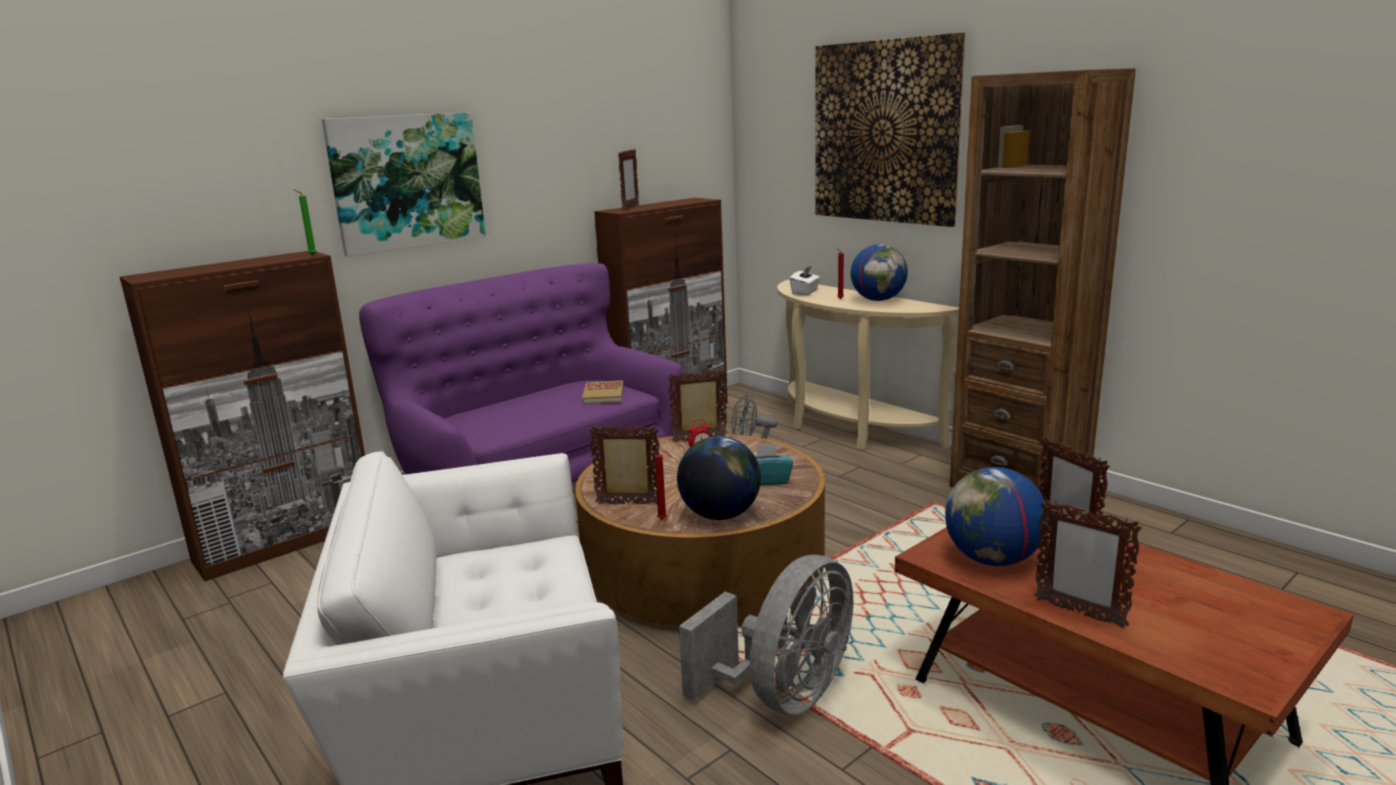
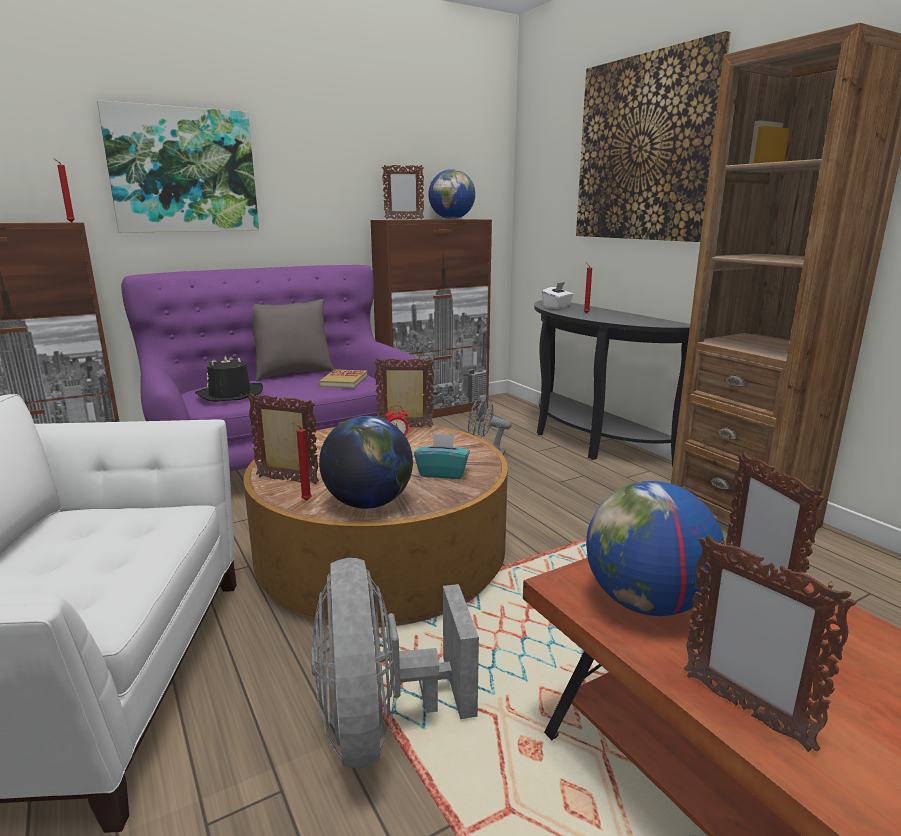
camera: 10 degrees right, 0 degrees up
(311, 255) = (70, 222): green candle -> red candle
(494, 423) = (230, 395): none -> black hat
(537, 392) = (293, 374): none -> grey pillow
(630, 208) = (404, 219): picture frame -> picture frame turned 45 degrees clockwise
(783, 695) = (382, 724): grey fan -> grey fan turned 120 degrees clockwise
(847, 429) = (586, 440): beige console table -> black console table
(878, 300) = (622, 316): globe -> globe (452, 219)

